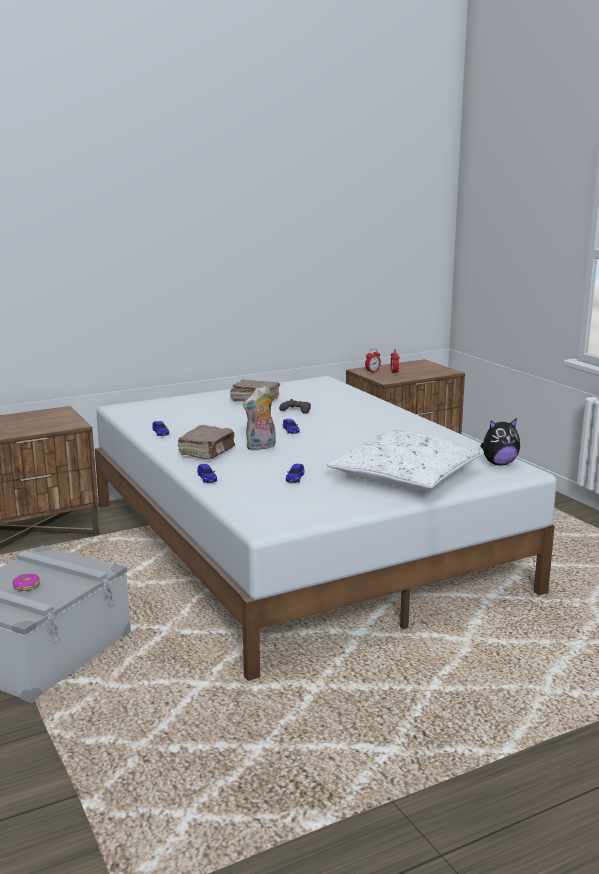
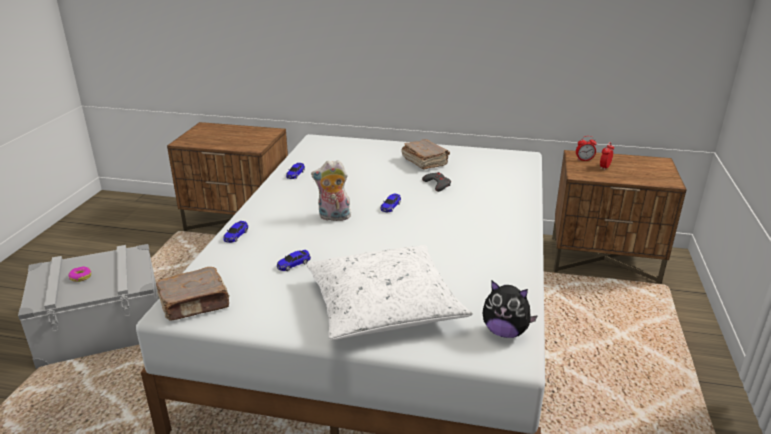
camera: 40 degrees right, 10 degrees up
(207, 452) = (287, 207): brown book -> brown book (195, 304)

